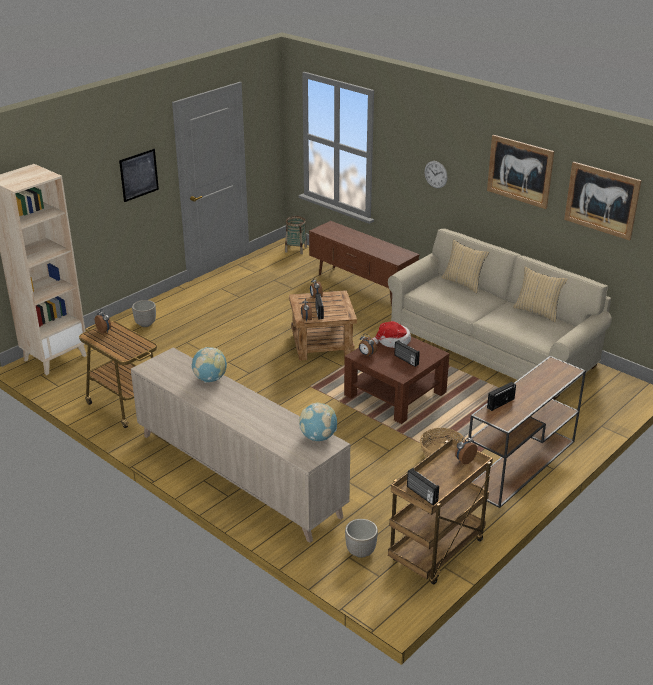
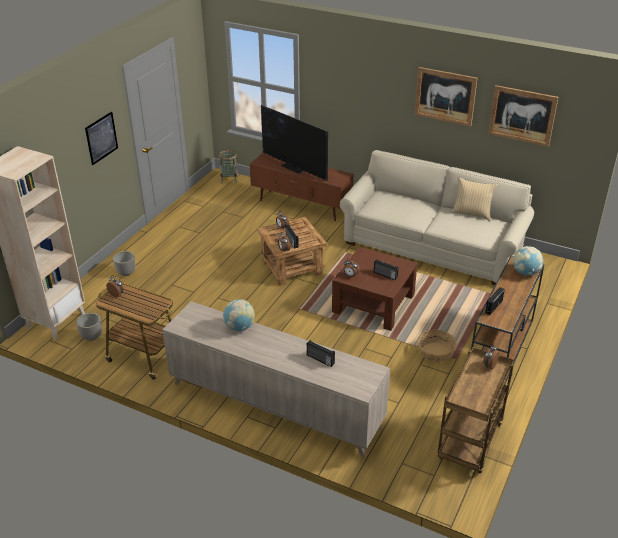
camera: 15 degrees left, 5 degrees up
(318, 437) = (360, 367): globe -> globe (526, 272)
(356, 239) = (294, 167): none -> television
(360, 551) = (409, 456): planter -> planter (92, 336)
(393, 341) = (366, 259): hat -> none
(421, 494) = (471, 404): radio -> radio (320, 359)
(435, 174) = (363, 104): wall clock -> none
(463, 283) = (401, 196): beige pillow -> none

